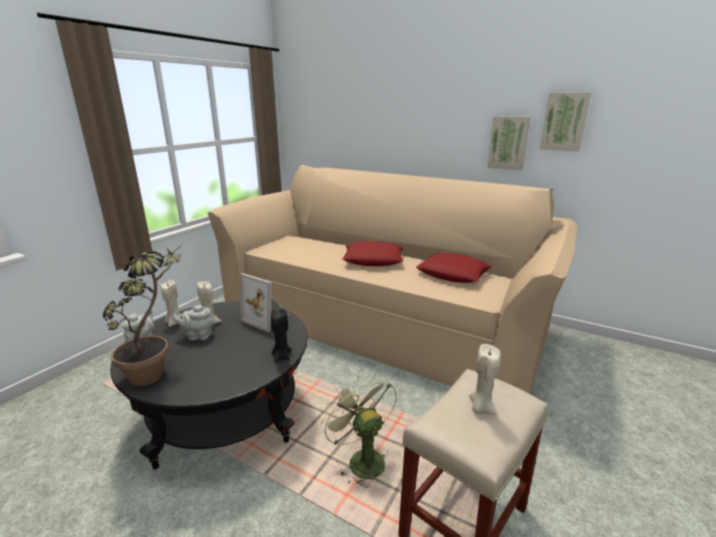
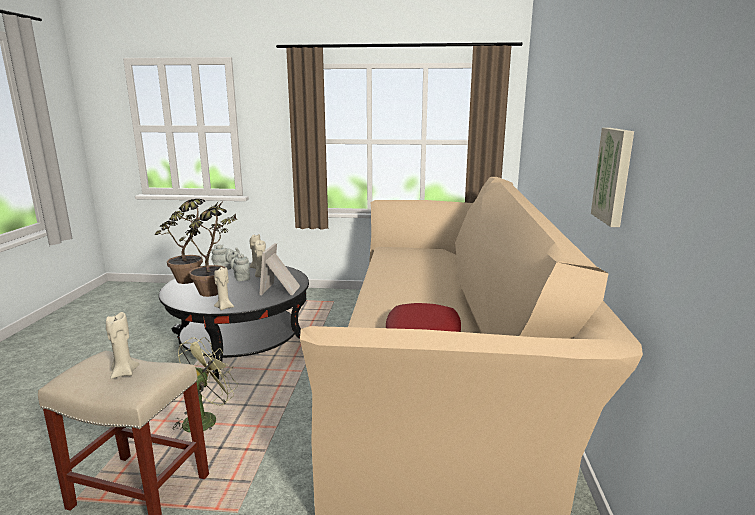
camera: 65 degrees right, 5 degrees down
(231, 358) = (216, 294): none -> potted plant
(281, 357) = (224, 307): black candle -> beige candle
(373, 259) = (412, 289): red pillow -> none
(564, 122) = (659, 144): picture -> none

